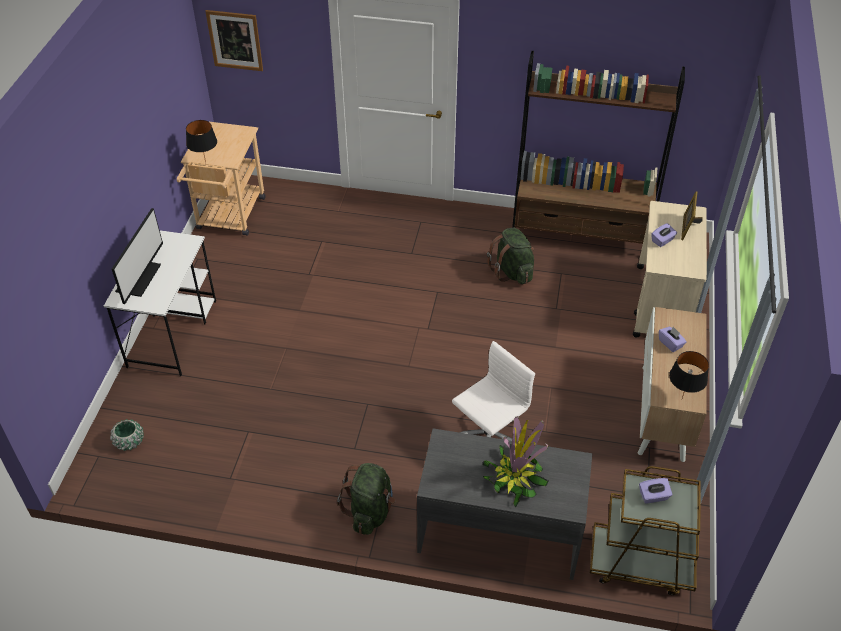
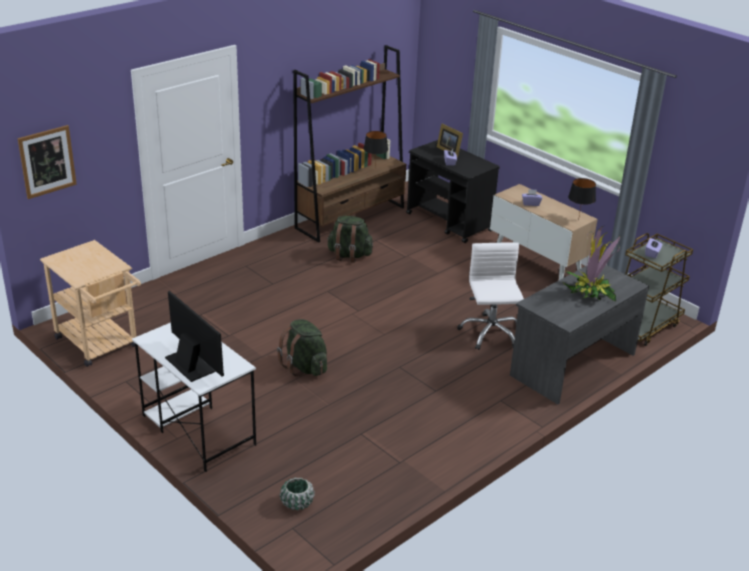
camera: 55 degrees left, 15 degrees down
(206, 165) = (104, 277): black table lamp -> black table lamp (375, 169)
(370, 511) = (501, 409): green backpack -> green backpack (305, 367)
(661, 304) = (449, 222): beige cart -> black cart

